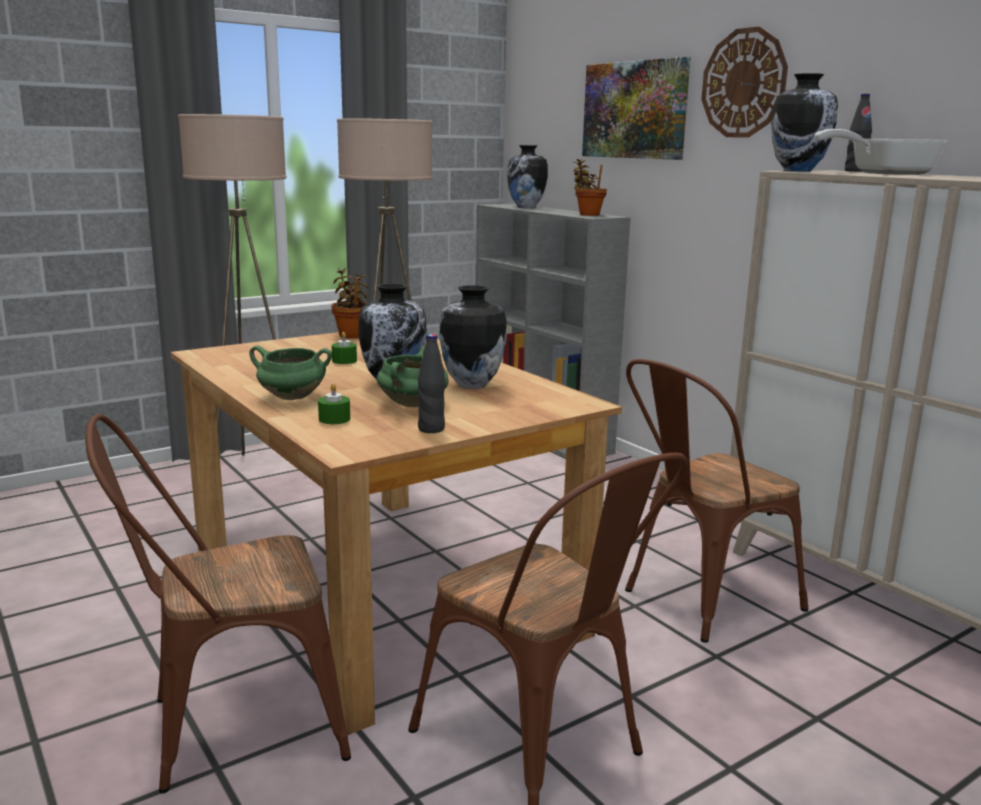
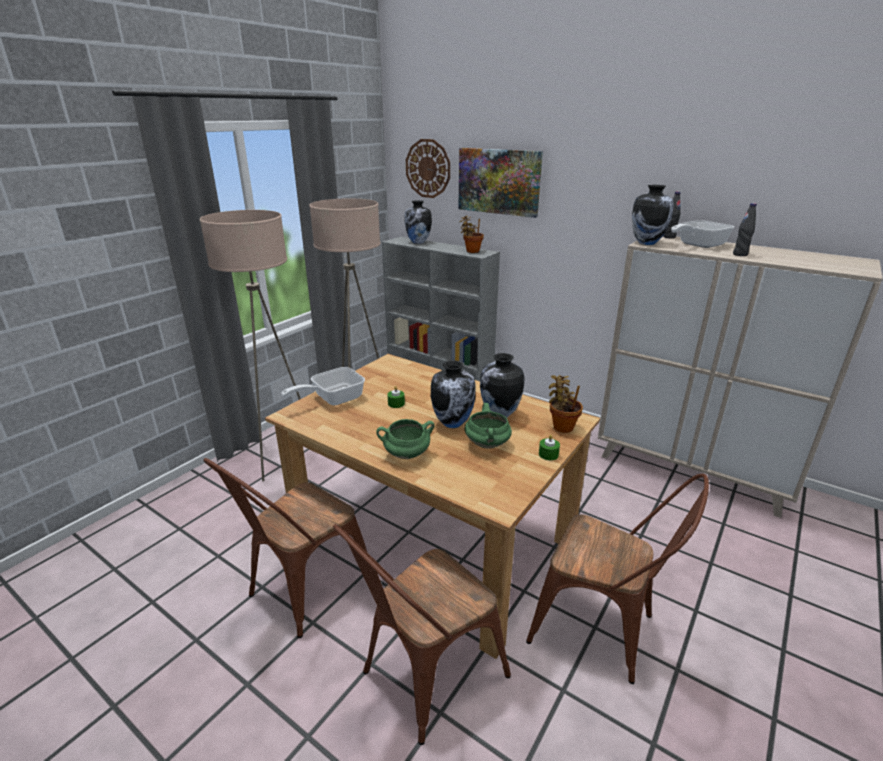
camera: 20 degrees left, 10 degrees up
(270, 348) = (332, 399): none -> frying pan
(334, 419) = (457, 473): green candle -> green candle (548, 454)
(352, 335) = (370, 371): potted plant -> potted plant (561, 426)
(431, 429) = (524, 469): black bottle -> black bottle (740, 254)
(700, 601) = (609, 497): brown chair -> brown chair (303, 591)
(744, 83) = (584, 172): wall clock -> wall clock (428, 168)

